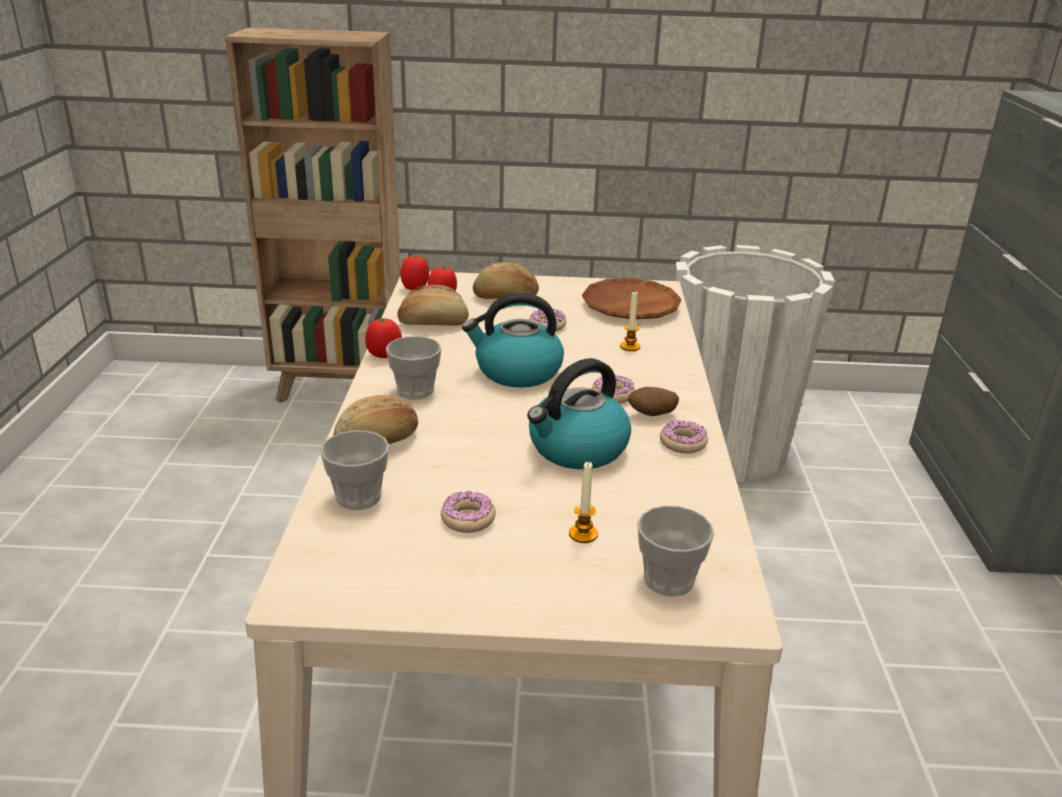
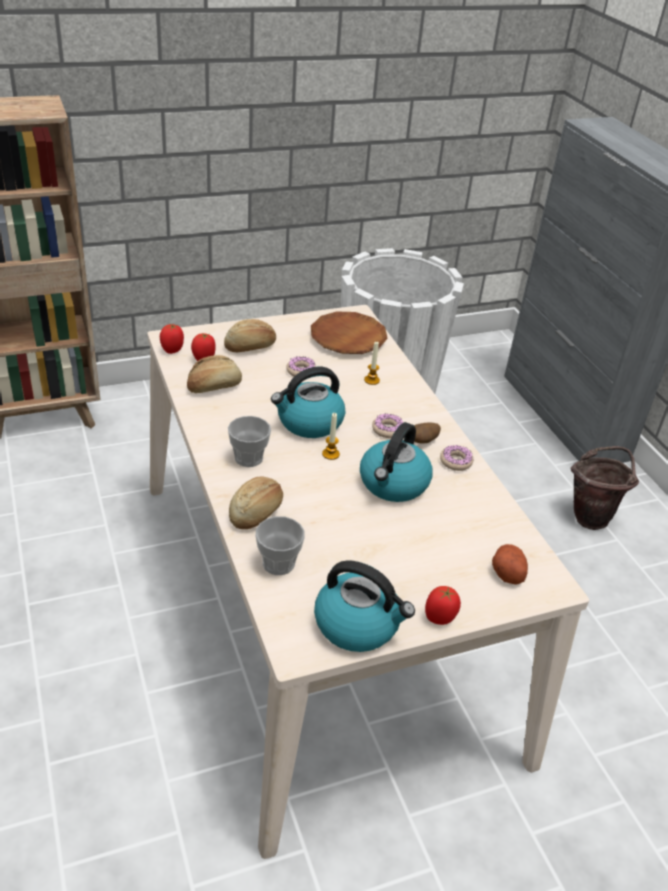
camera: 25 degrees left, 10 degrees up
(384, 355) = (200, 428): tomato -> tomato (440, 618)
(403, 587) = (358, 624): none -> kettle
(468, 519) = (362, 561): donut -> none
(583, 534) = (439, 552): candle -> candle (330, 454)
(668, 580) = (507, 572): cup -> potato
(974, 629) = (591, 515): none -> brown bucket

